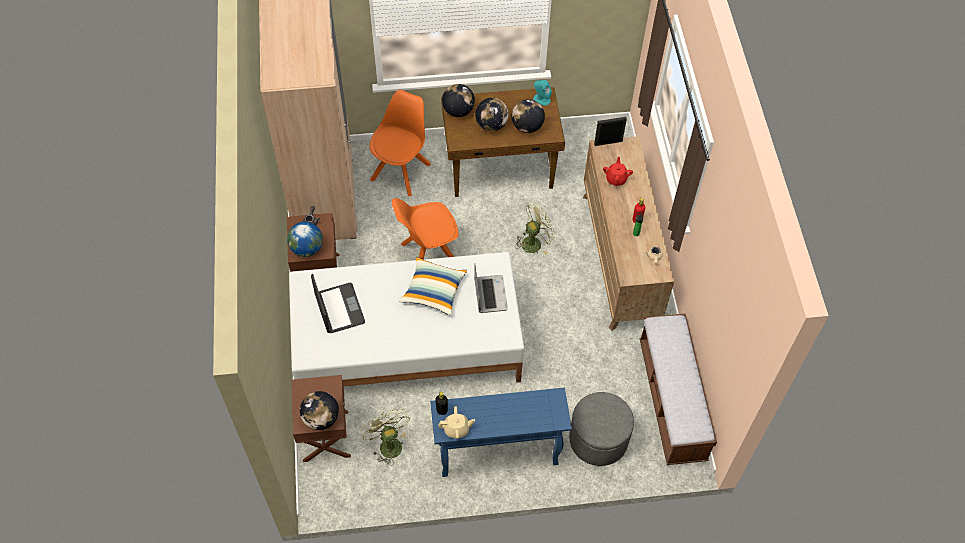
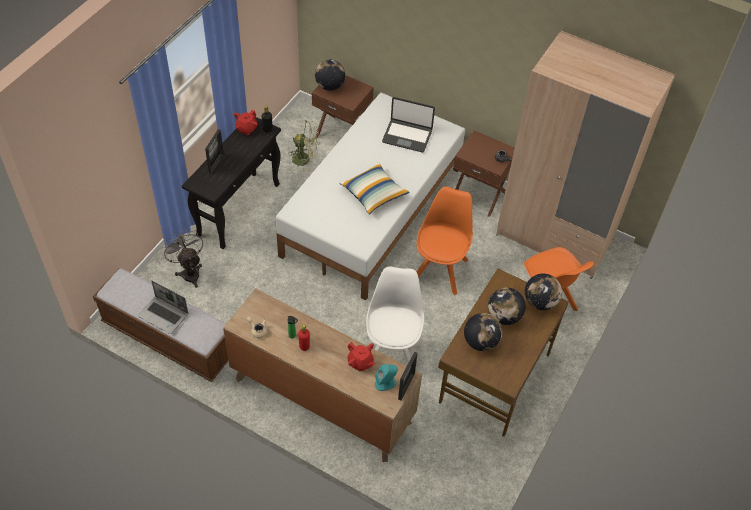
camera: 125 degrees right, 5 degrees down
(307, 249) = (477, 145): globe -> none
(456, 429) = (246, 129): beige teapot -> red teapot
(489, 294) = (339, 223): laptop -> laptop (164, 315)
(497, 454) = (239, 209): blue console table -> black console table
(521, 421) = (216, 163): none -> picture frame
(534, 242) = (392, 349): green fan -> white chair
(541, 99) = (506, 376): turquoise speaker -> turquoise speaker (385, 383)
(598, 439) = (189, 272): grey ottoman -> grey fan

